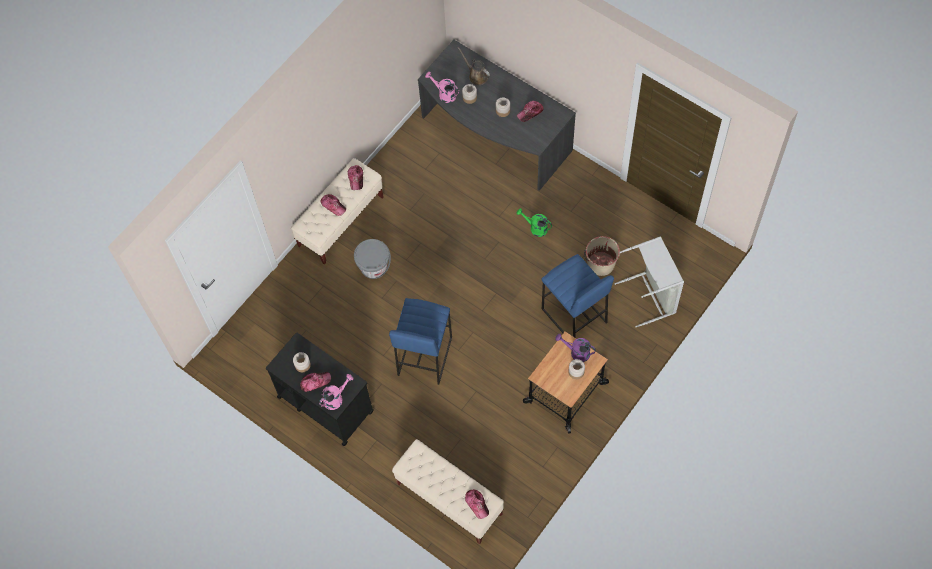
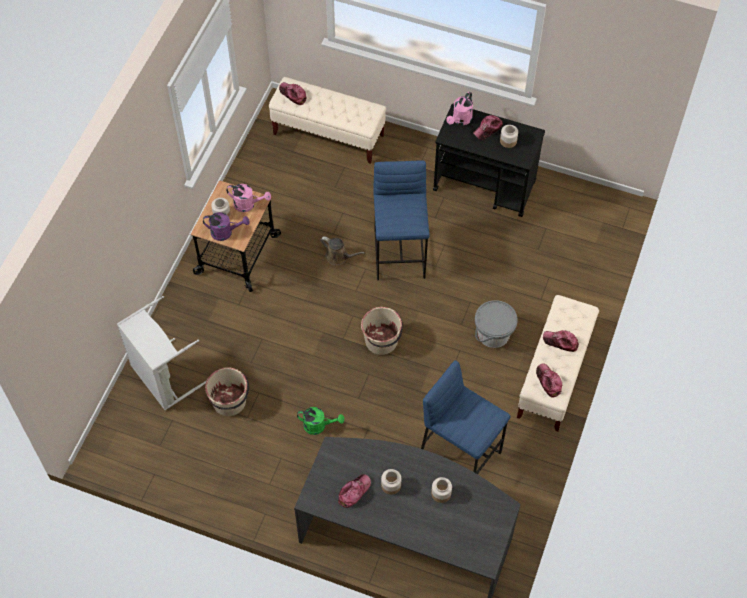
camera: 160 degrees right, 5 degrees down
(444, 94) = (476, 490): pink watering can -> pink watering can (248, 205)
(465, 283) = (382, 341): none -> beige bucket
(476, 76) = (443, 529): brown watering can -> brown watering can (339, 256)
(573, 316) = (248, 334): blue stool -> blue stool (460, 454)

